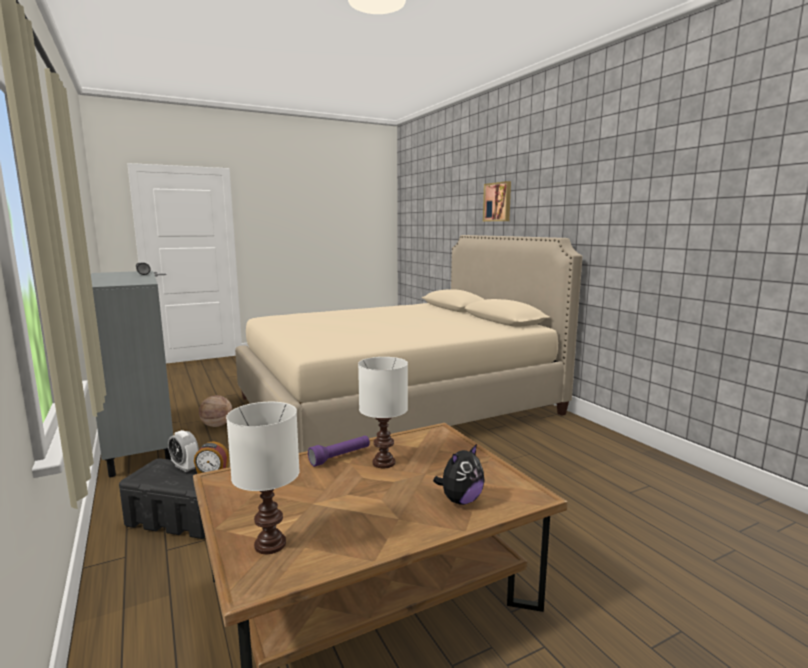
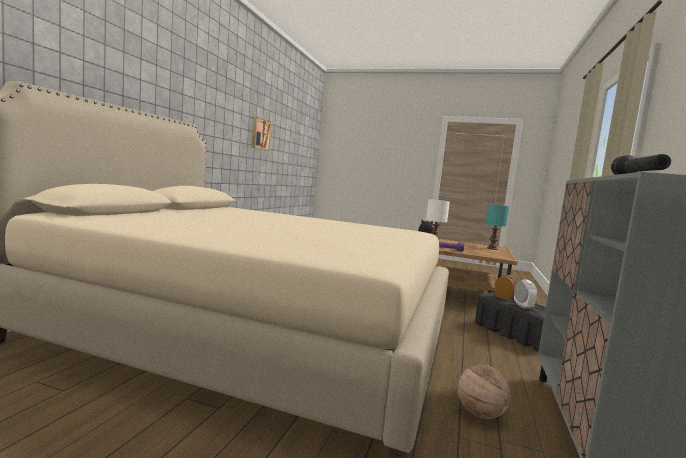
camera: 135 degrees left, 5 degrees down
(271, 544) = (491, 248): white table lamp -> turquoise table lamp
(498, 202) = (75, 47): picture -> picture (260, 134)

